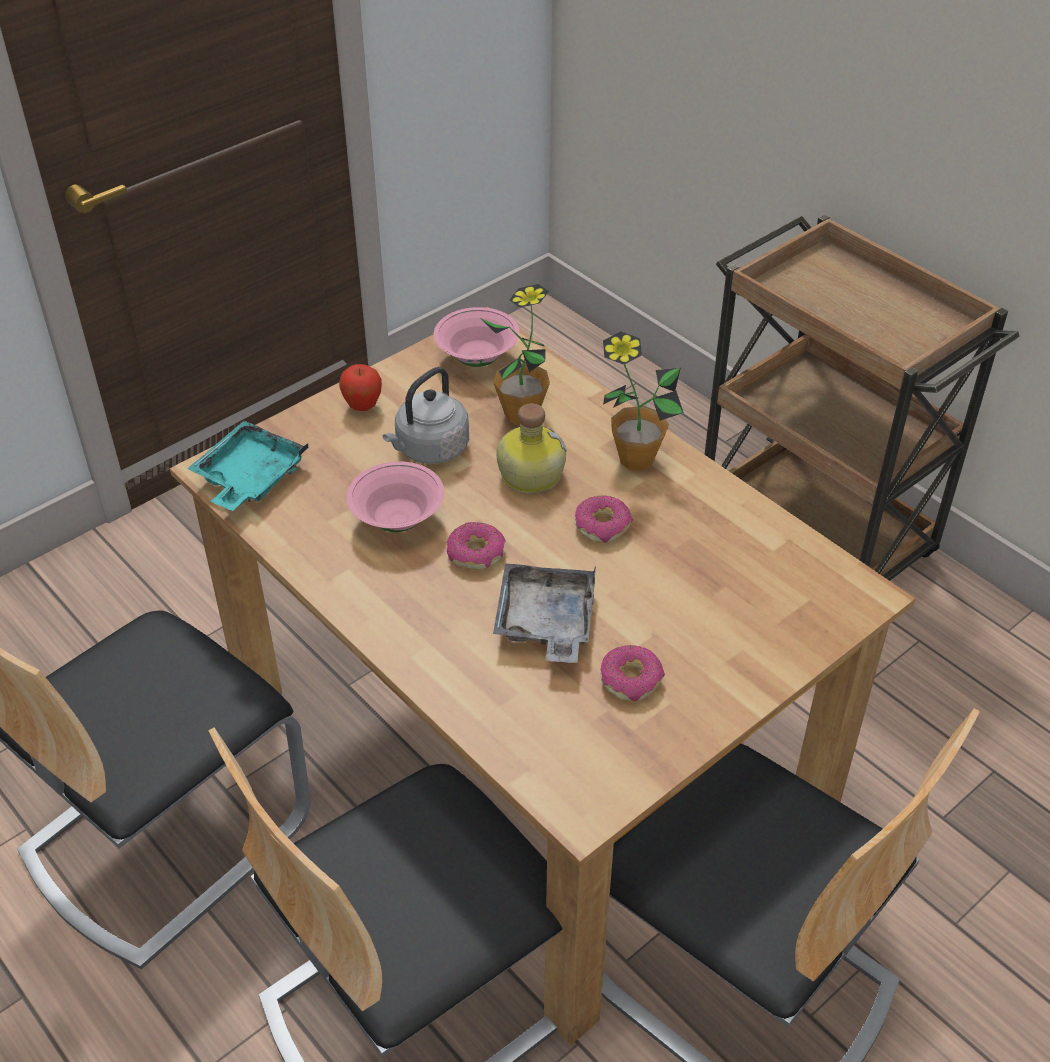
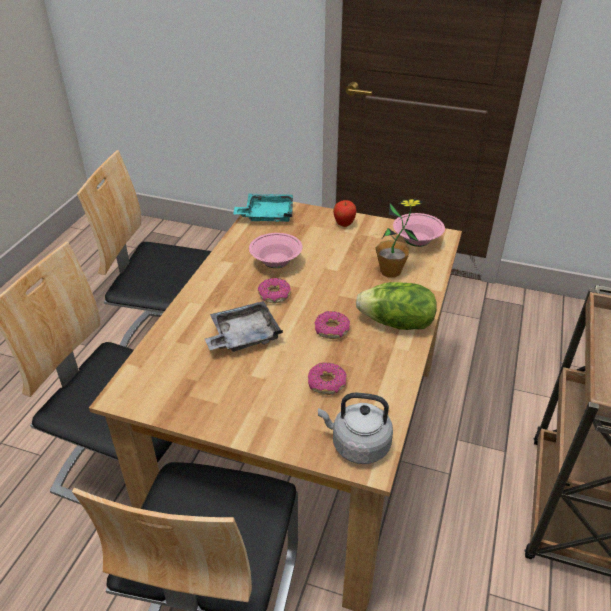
camera: 60 degrees right, 5 degrees down
(429, 450) = (334, 254): grey kettle -> grey kettle (357, 445)
(529, 474) = (347, 291): bottle -> none
(631, 680) = (224, 381): donut -> donut (327, 383)
(636, 459) = (397, 323): potted plant -> lettuce

